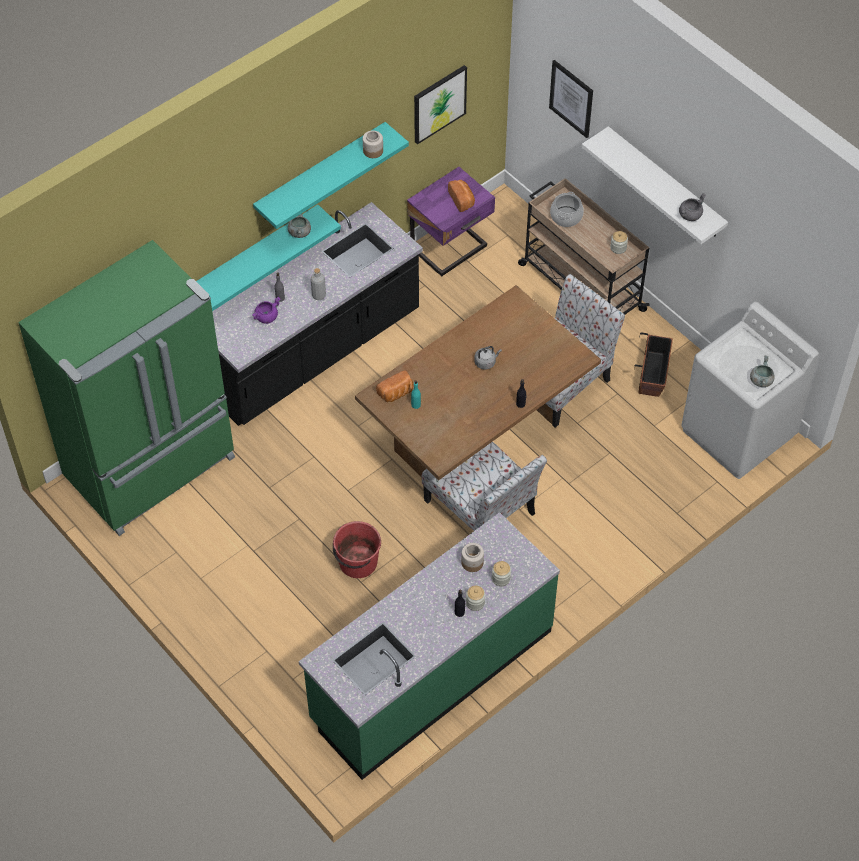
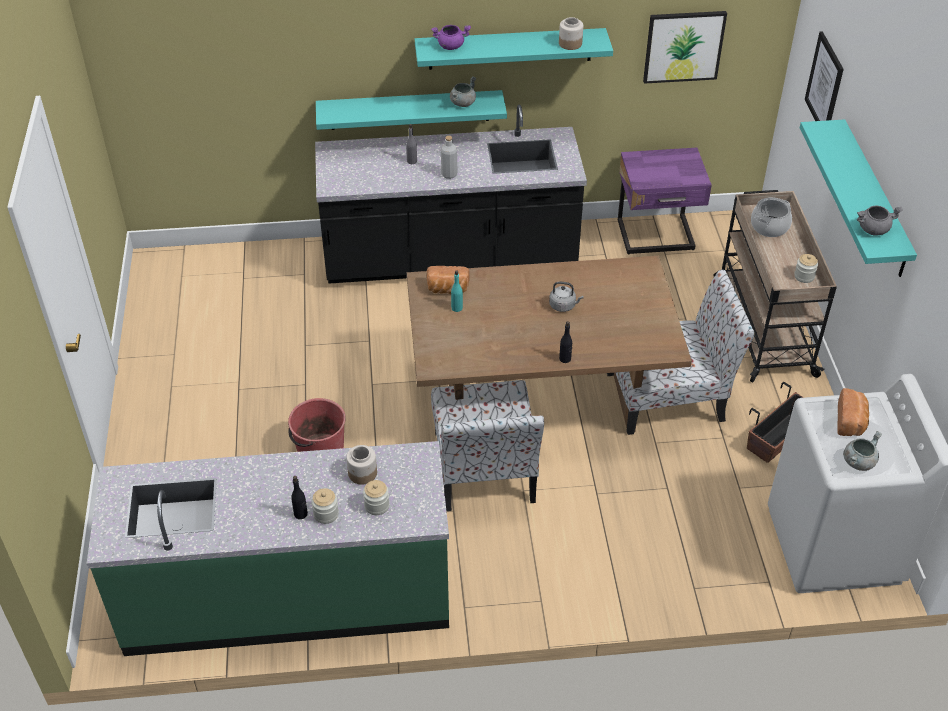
camera: 35 degrees right, 10 degrees down
(152, 468) = (224, 280): green fridge -> none
(266, 317) = (384, 170): purple cooking pot -> purple cooking pot (451, 46)
(462, 200) = (675, 174): bread -> bread (851, 422)
(665, 183) = (874, 199): white shelf -> turquoise shelf

